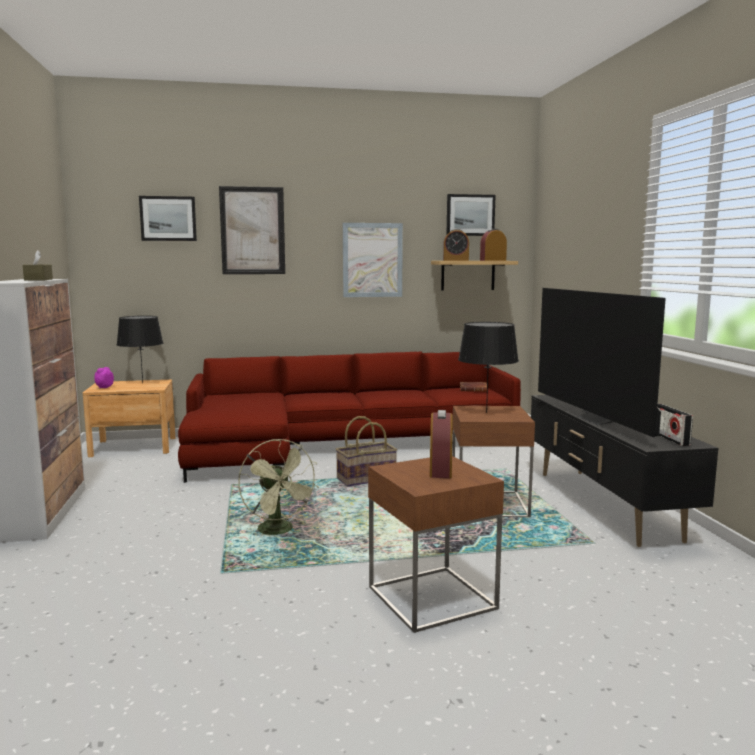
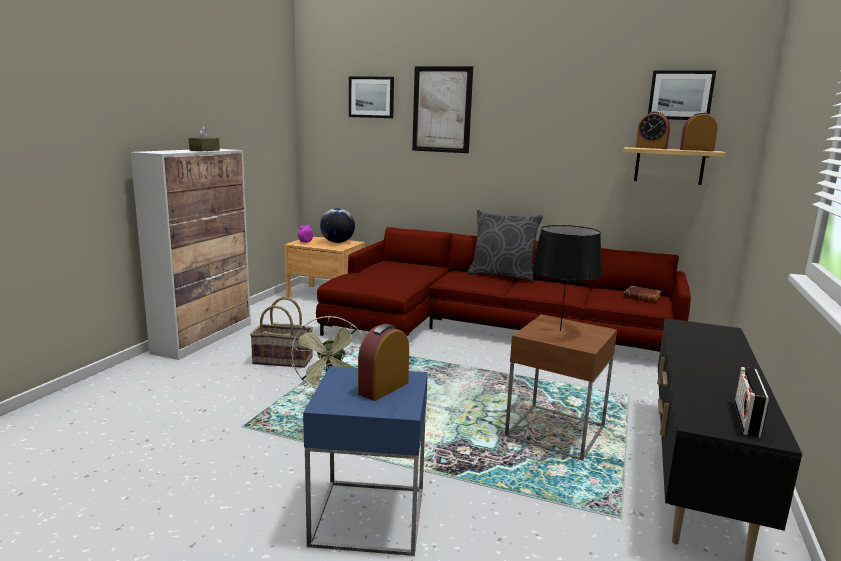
camera: 30 degrees right, 5 degrees up
(142, 383) = (337, 242): black table lamp -> globe
(341, 391) = (502, 275): none -> grey pillow
(366, 479) = (469, 369): basket -> basket (283, 360)
(372, 260) = (558, 143): picture -> none
(432, 597) = (369, 516): brown side table -> blue side table
(598, 420) = (692, 368): television -> none

